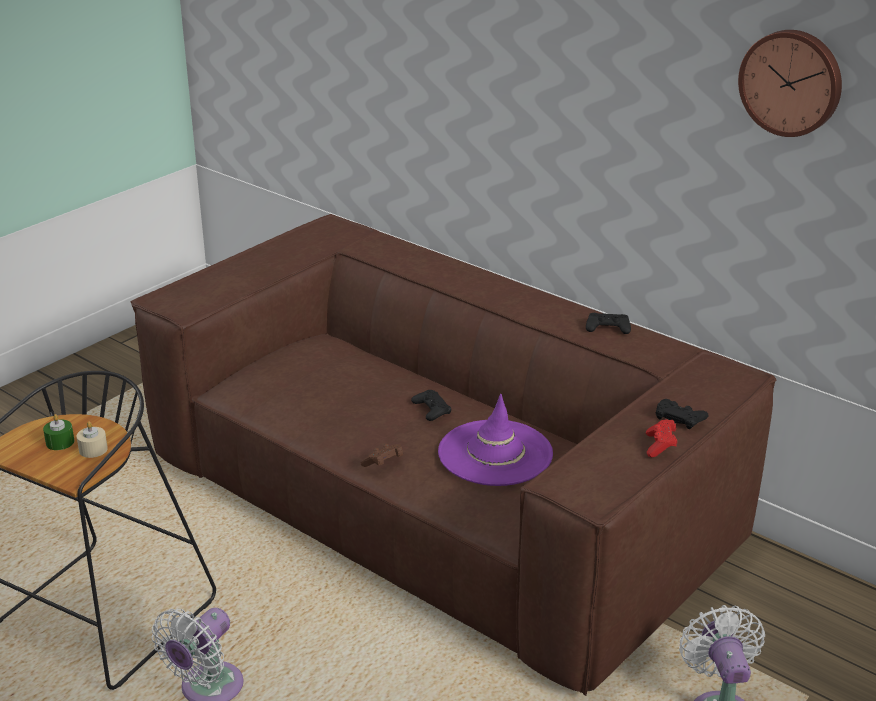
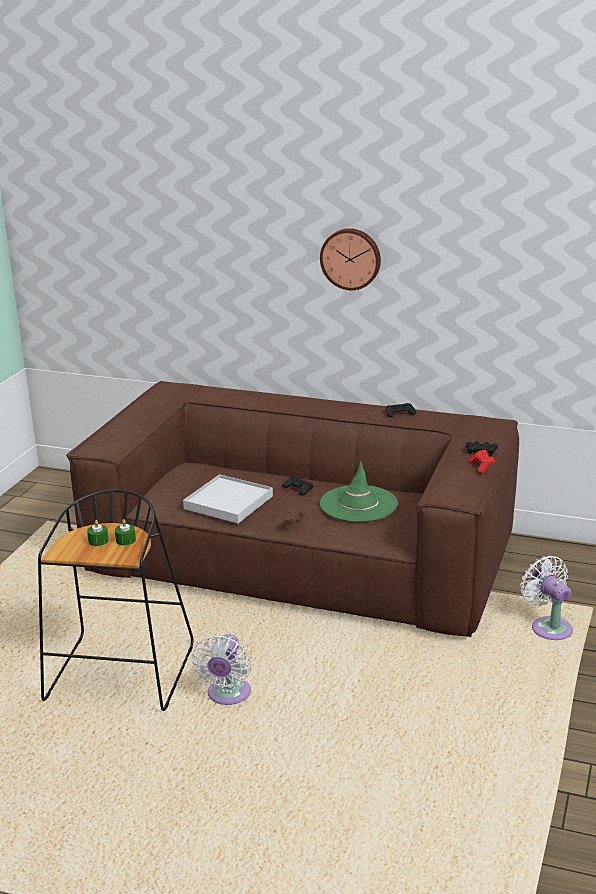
camera: 20 degrees left, 5 degrees down
(93, 449) = (125, 540): beige candle -> green candle
(325, 409) = (228, 502): none -> white tray
(495, 453) = (358, 504): purple hat -> green hat
(792, 82) = (506, 233): wall clock -> wall clock (351, 258)

